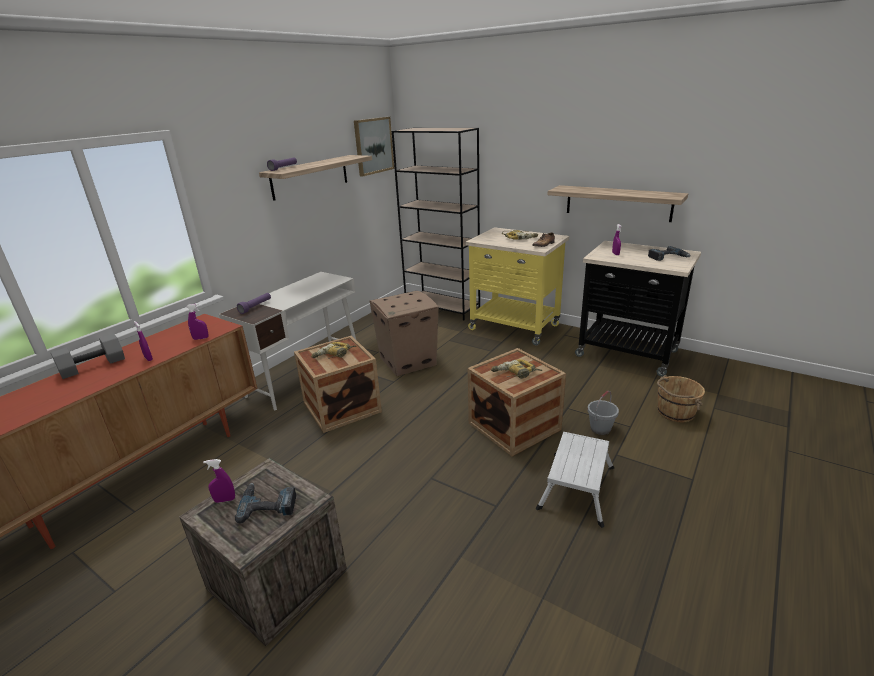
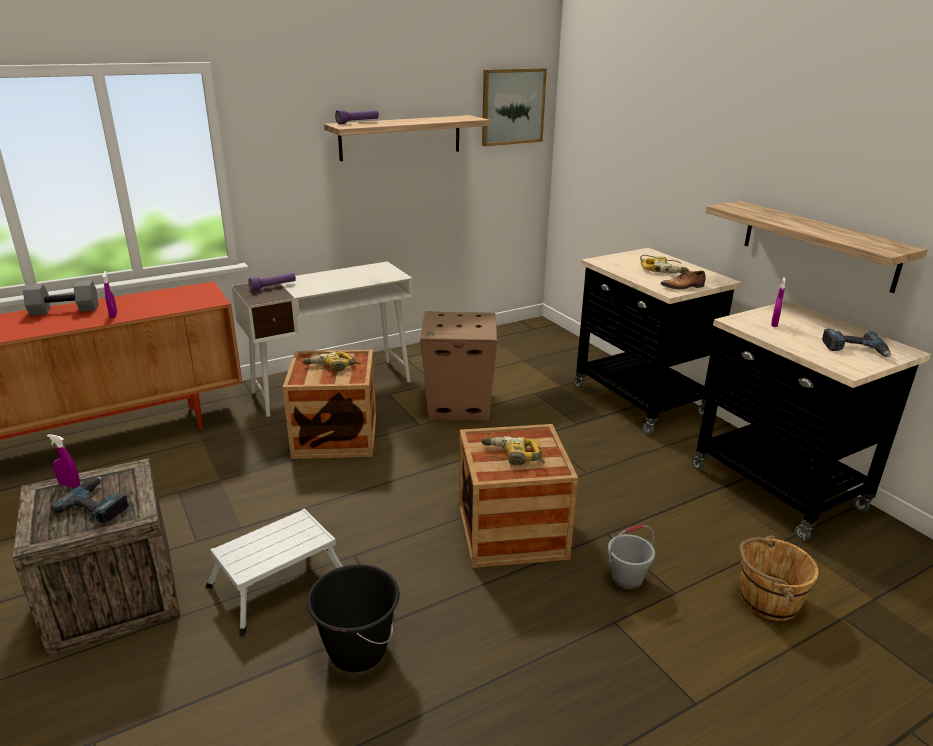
camera: 25 degrees right, 0 degrees up
(201, 338) = (179, 307): purple spray bottle -> none
(443, 307) = (567, 348): beige bookcase -> none
(491, 535) = (357, 651): none -> black bucket
(515, 328) = (640, 402): yellow cart -> black cart
(576, 487) = (517, 640): white step ladder -> white step ladder (279, 582)

